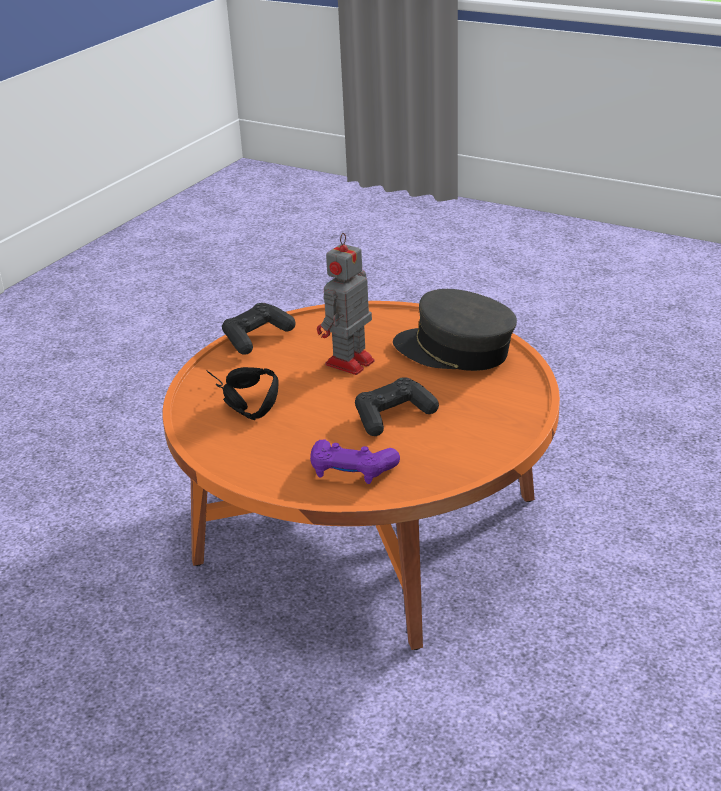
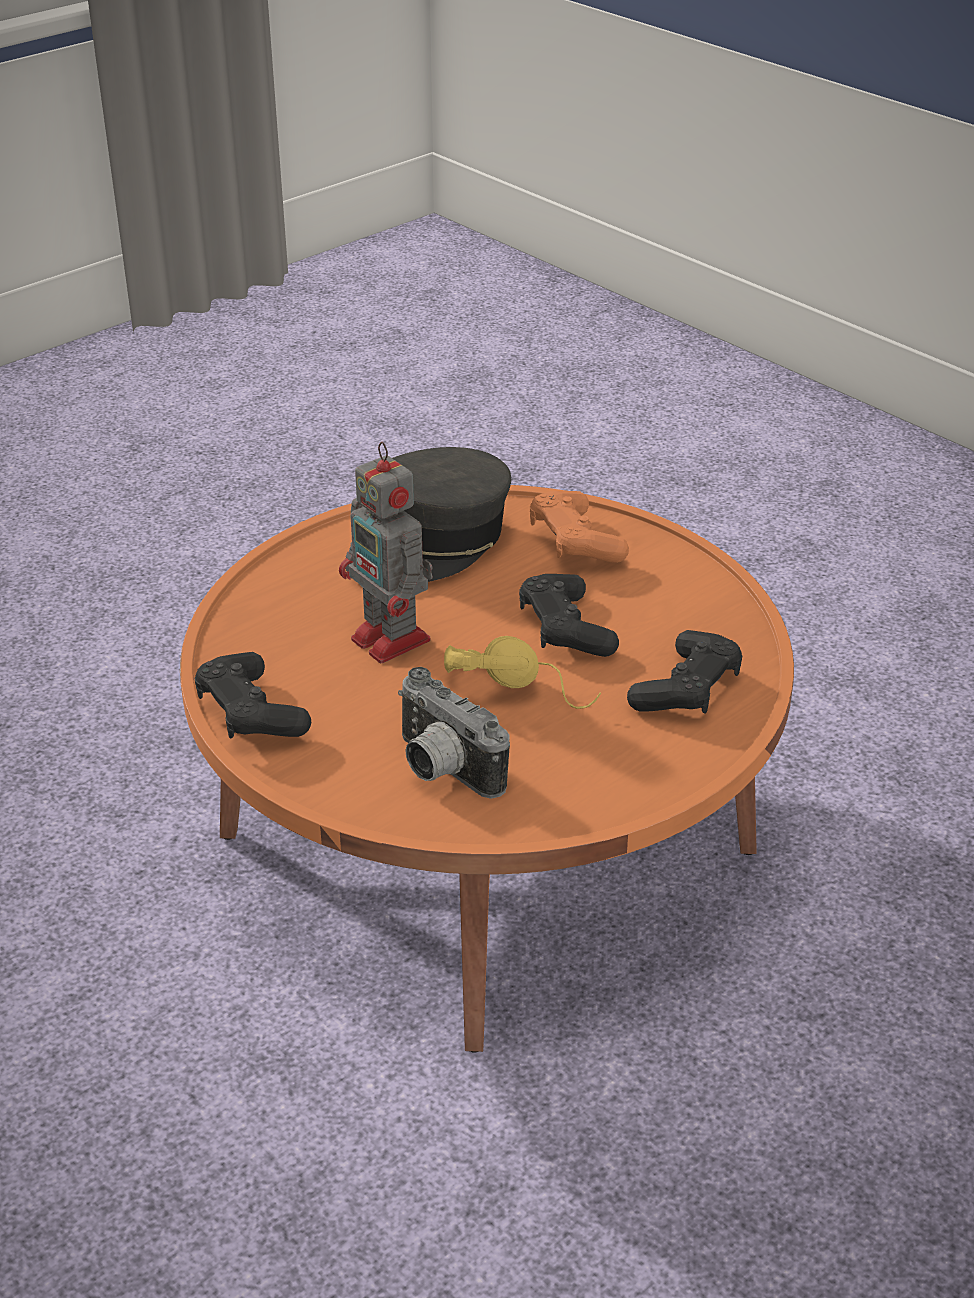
camera: 75 degrees left, 5 degrees up
(235, 403) = (441, 770): black headphones -> camera
(324, 413) = (522, 687): none -> yellow headphones
(351, 471) = (687, 689): purple game controller -> black game controller
(492, 399) = (575, 541): none -> orange game controller

